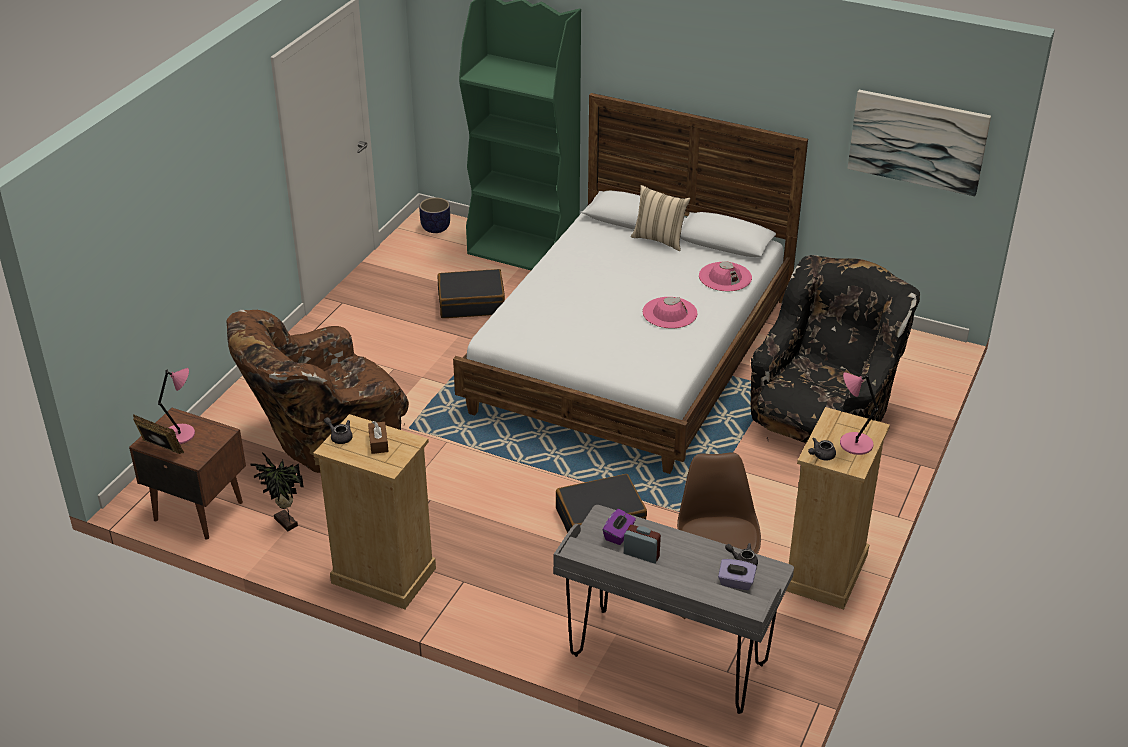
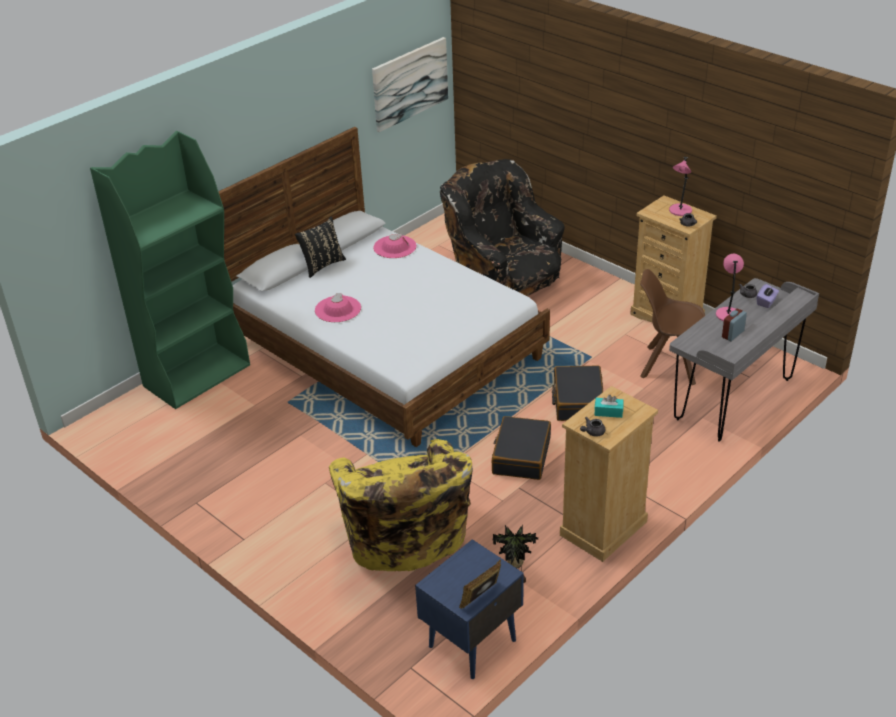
camera: 70 degrees left, 0 degrees up
(181, 434) = (463, 580): pink table lamp -> pink table lamp (727, 314)
(197, 510) = (471, 643): brown nightstand -> blue nightstand
(325, 438) = (404, 541): brown armchair -> yellow armchair
(378, 443) = (608, 412): brown tissue box -> turquoise tissue box
(435, 228) = (115, 422): planter -> none
(471, 303) = (255, 419): black suitcase -> black suitcase (521, 456)
(619, 535) = (706, 339): purple tissue box -> none
(659, 239) = (322, 265): beige pillow -> black pillow
(669, 313) = (427, 280): pink hat -> pink hat (338, 309)

